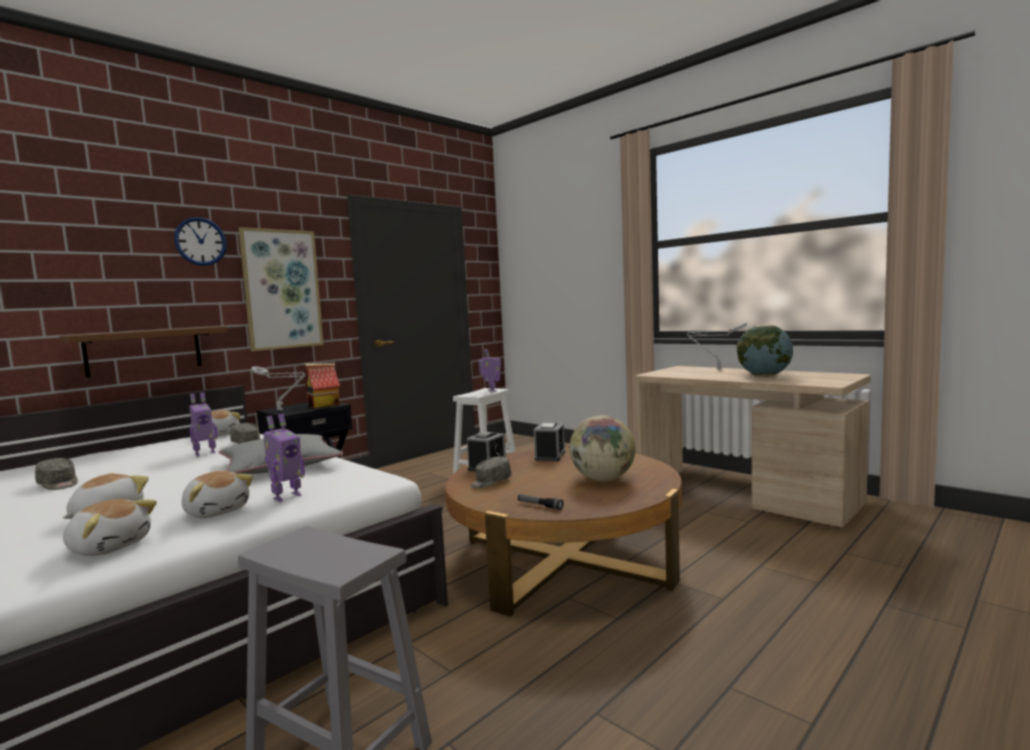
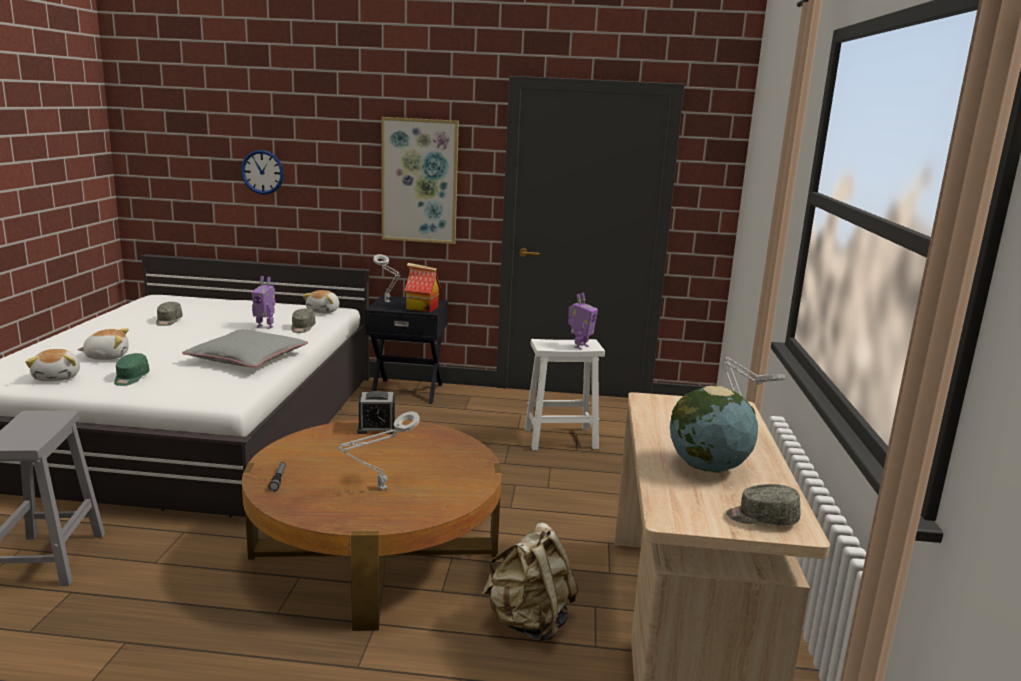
camera: 50 degrees right, 10 degrees up
(144, 351) = (296, 224): brown shelf -> none
(200, 241) = (348, 130): wall clock -> wall clock (262, 172)
(217, 511) = (131, 378): plush toy -> green cap
(286, 496) = (168, 385): toy robot -> none
(490, 482) = (331, 442): grey cap -> grey cap (761, 518)
(550, 456) = (441, 445): alarm clock -> none
(602, 479) = (379, 489): globe -> grey table lamp
(709, 532) = (529, 622): none -> beige backpack

